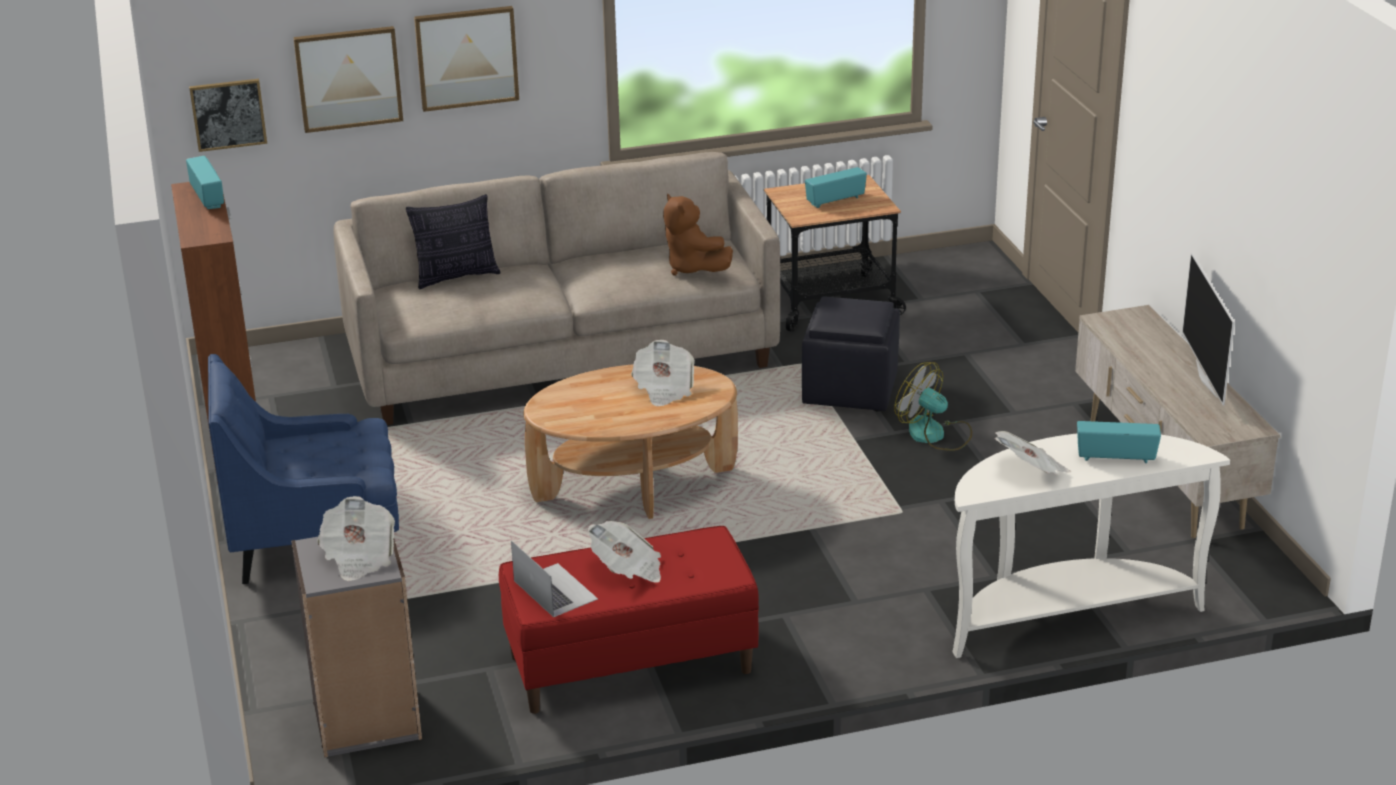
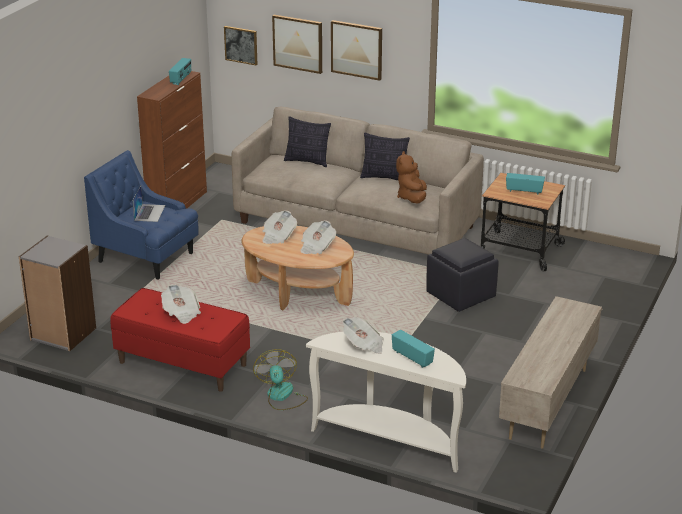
camera: 40 degrees right, 0 degrees up
(358, 557) = (57, 252): newspaper -> newspaper (278, 237)
(555, 590) = (143, 307): laptop -> laptop (149, 212)
(606, 256) = (384, 177): none -> pillow
(935, 435) = (465, 333): fan -> fan (281, 396)
(1207, 379) = (564, 353): television -> none

